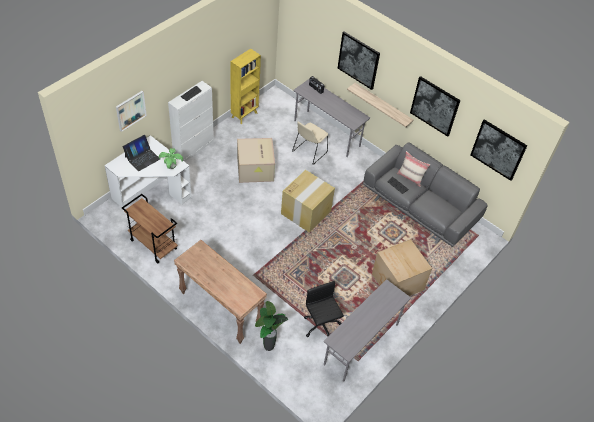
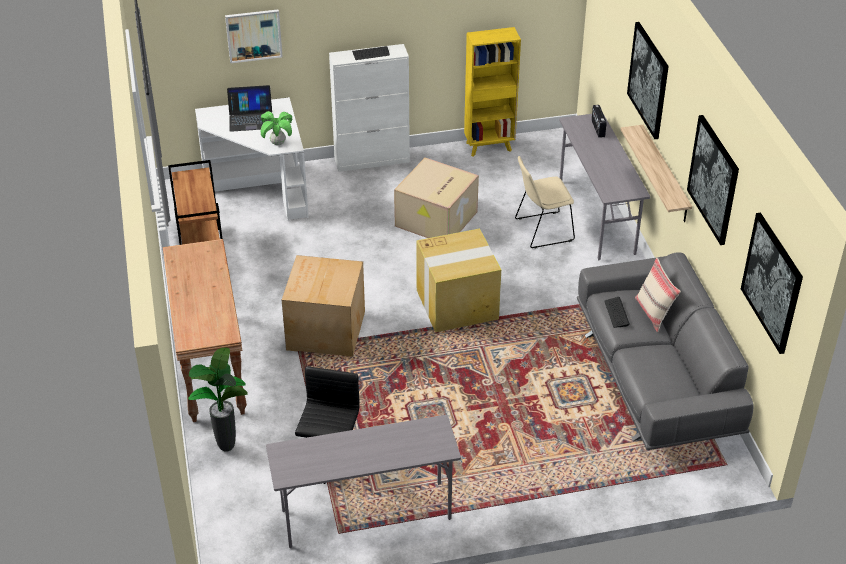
camera: 40 degrees right, 10 degrees down
(397, 282) = (510, 462): cardboard box -> cardboard box (324, 331)

